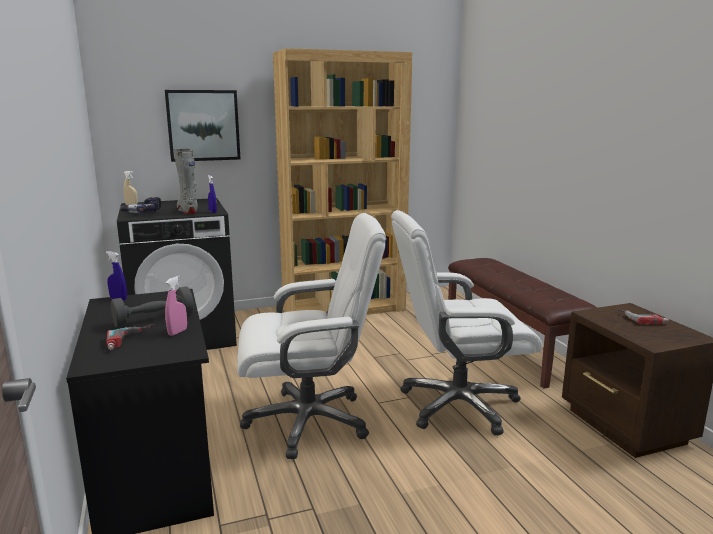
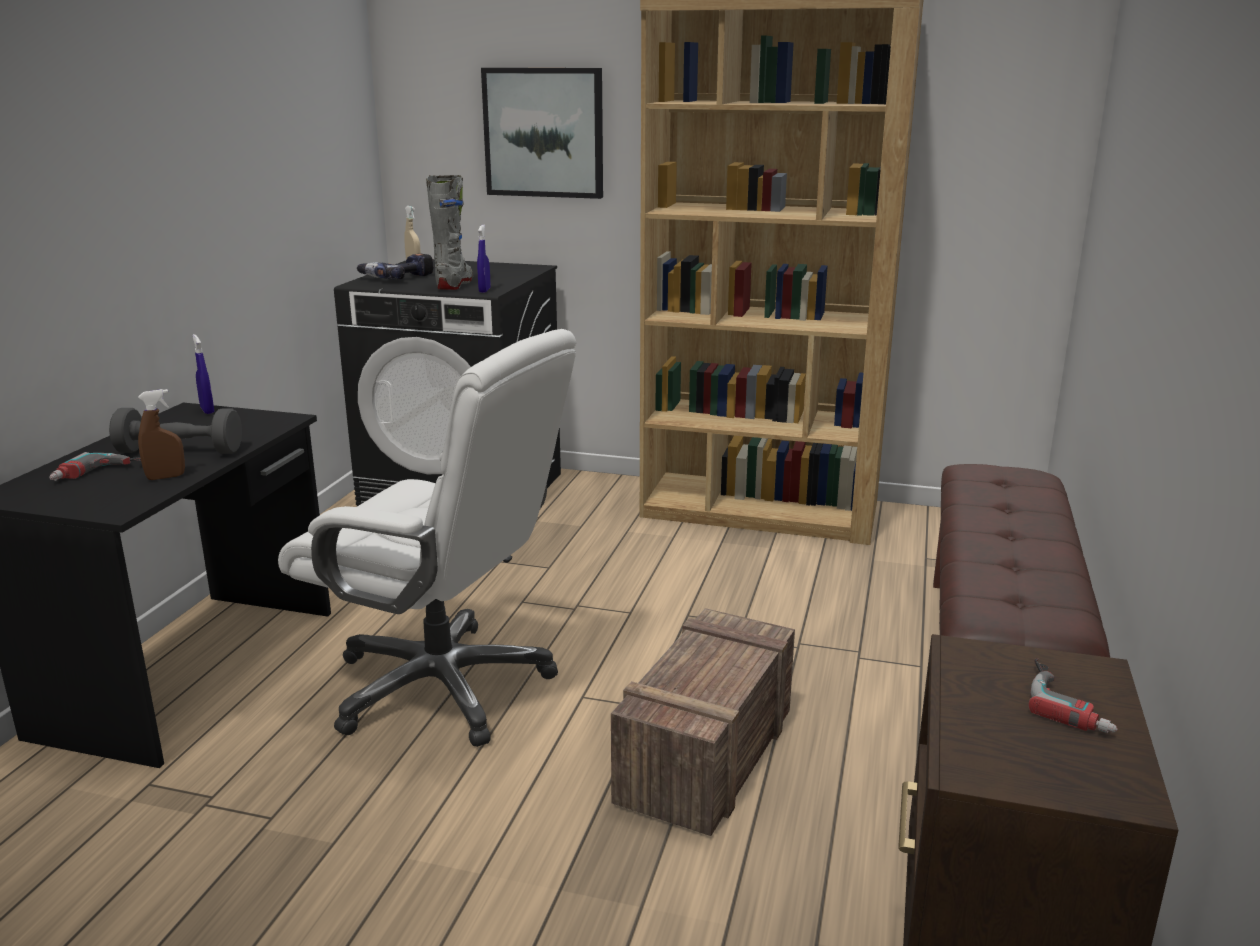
camera: 35 degrees right, 5 degrees up
(177, 332) = (166, 477): pink spray bottle -> brown spray bottle
(457, 405) = (706, 754): white office chair -> crate

